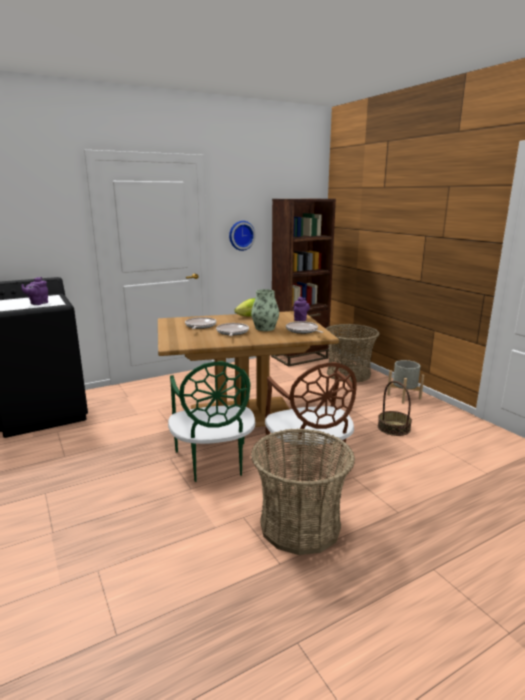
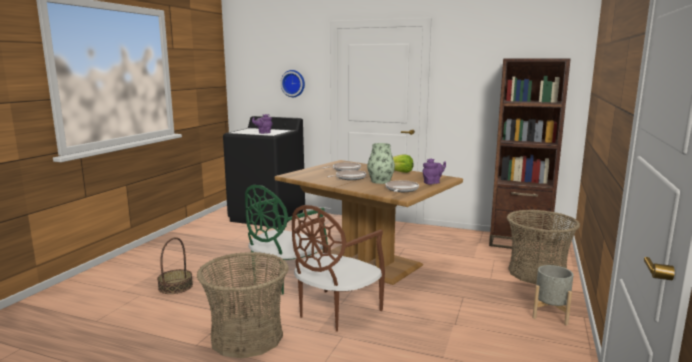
camera: 50 degrees right, 5 degrees down
(241, 235) = (466, 96): wall clock -> wall clock (293, 83)
(393, 428) = (466, 329): basket -> basket (175, 286)

